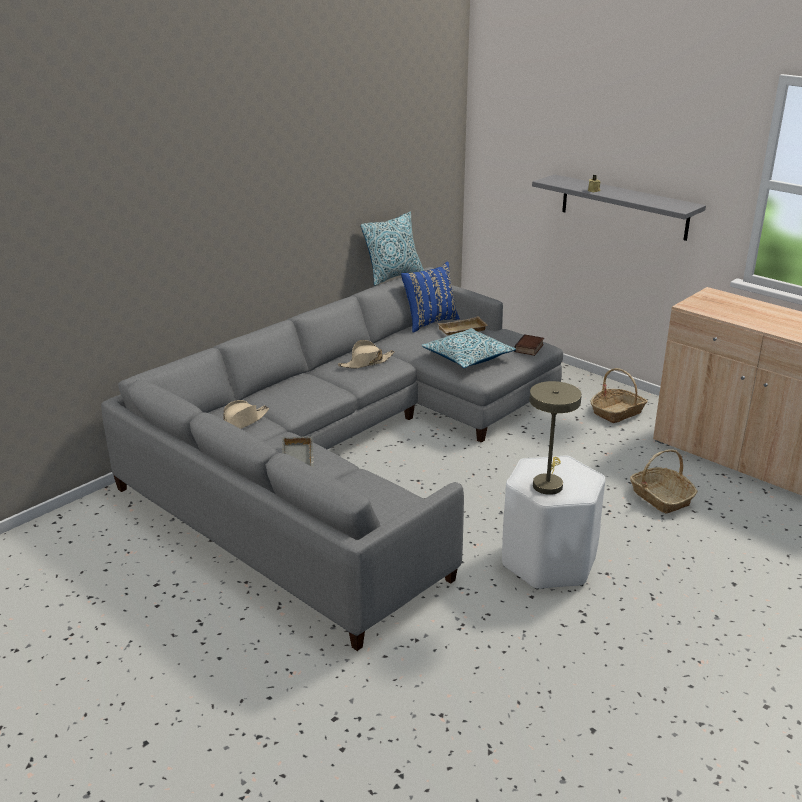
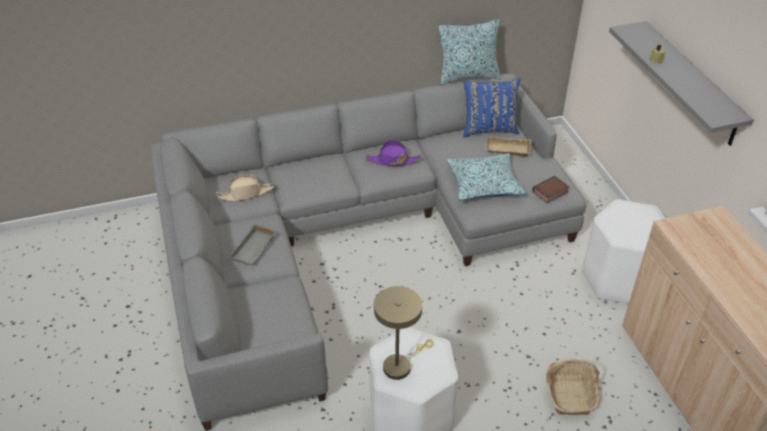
camera: 30 degrees right, 15 degrees up
(366, 362) = (393, 161): beige hat -> purple hat
(617, 412) = (619, 280): basket -> white stool

